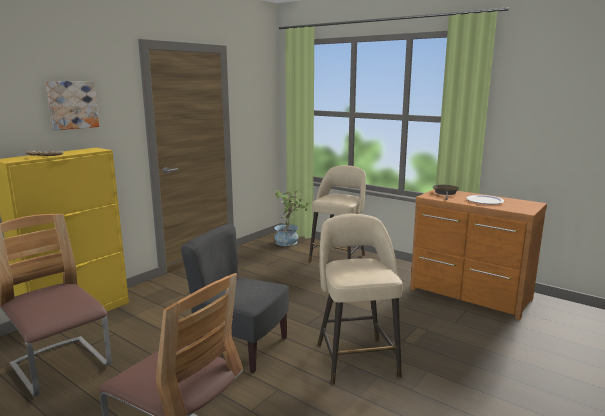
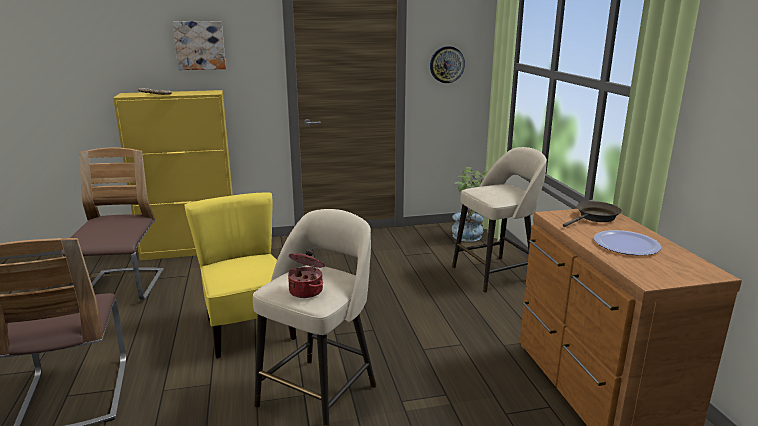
camera: 40 degrees right, 5 degrees up
(241, 346) = (248, 329): grey chair -> yellow chair
(253, 114) = (446, 64): none -> wall clock
(369, 272) = (307, 290): none -> cooking pot

